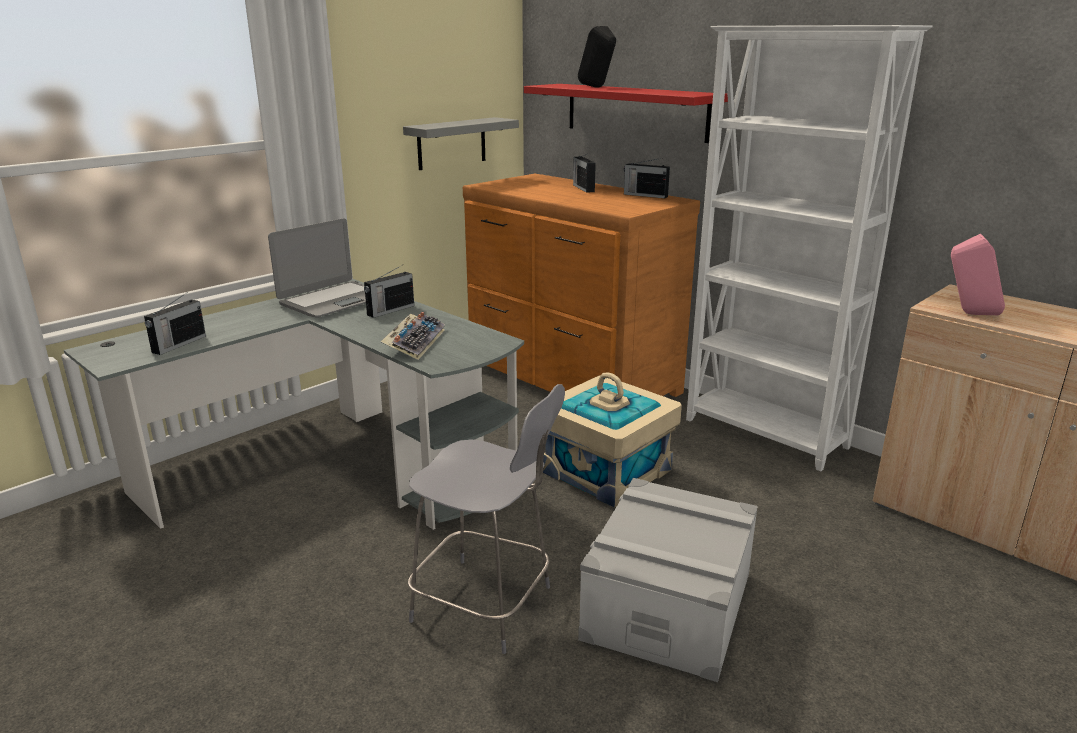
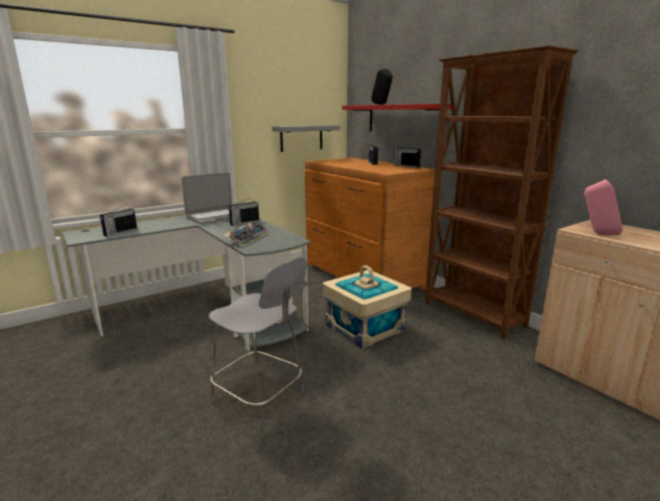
camera: 10 degrees right, 5 degrees down
(668, 606) = (375, 412): grey storage box -> none
(765, 434) = (473, 315): white bookcase -> brown bookcase

